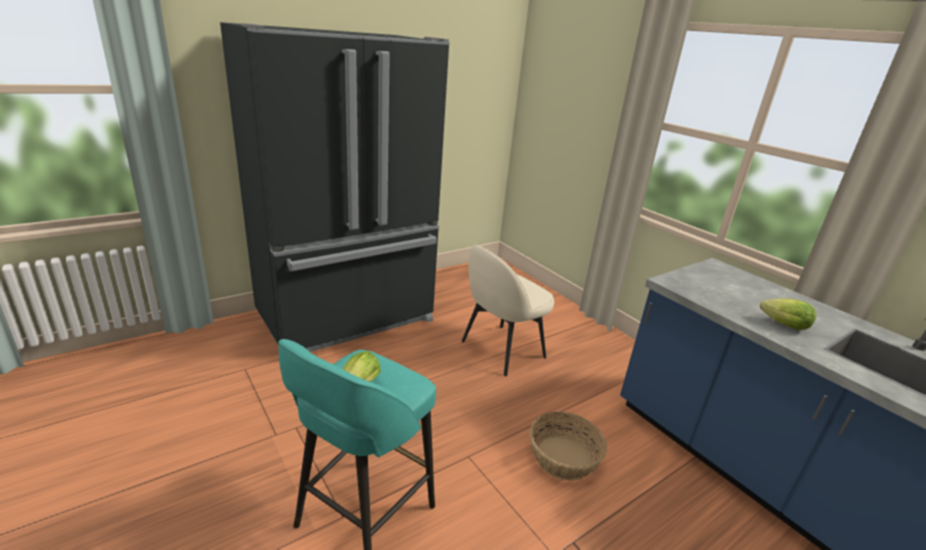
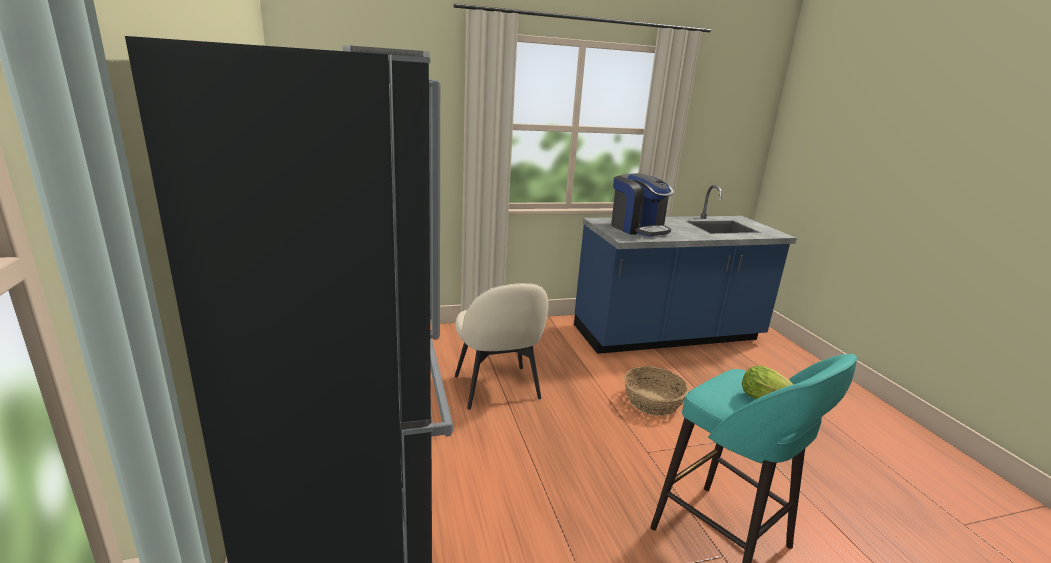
camera: 70 degrees left, 5 degrees down
(732, 290) = (638, 228): none -> coffee machine
(781, 324) = (683, 232): lettuce -> none

